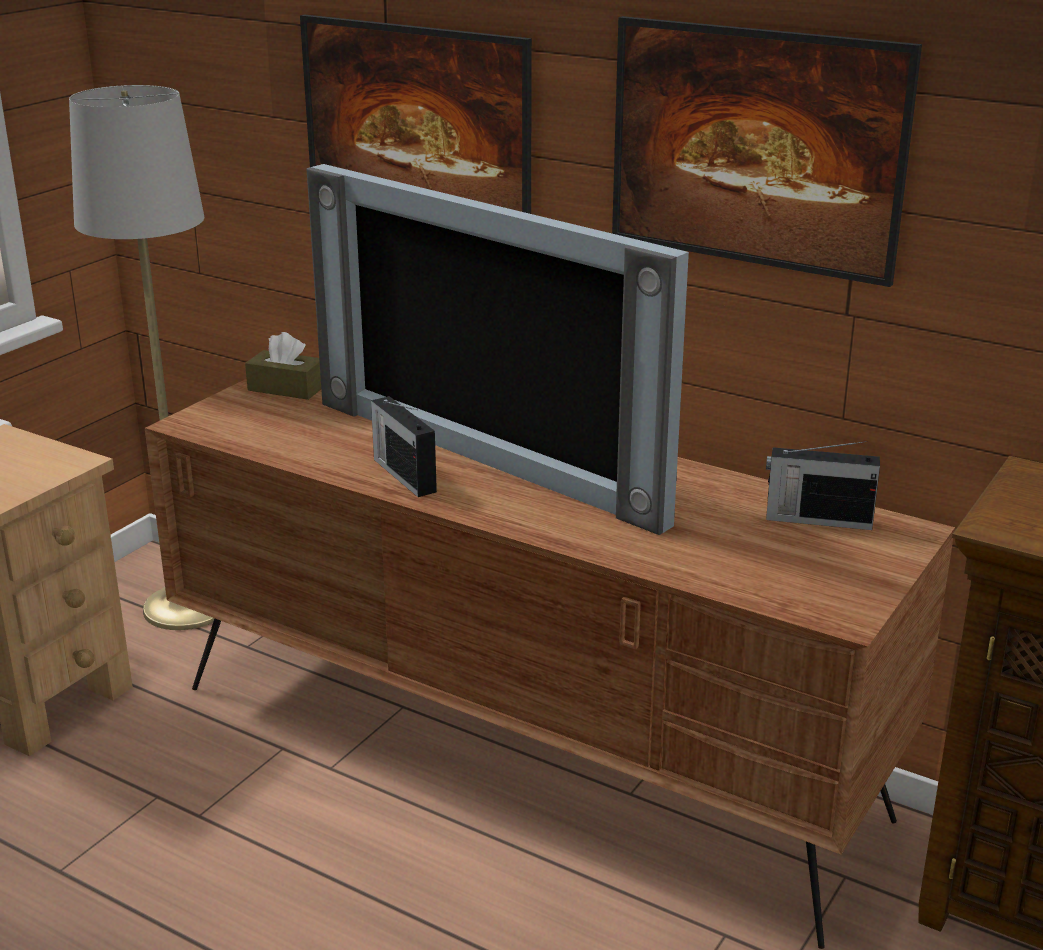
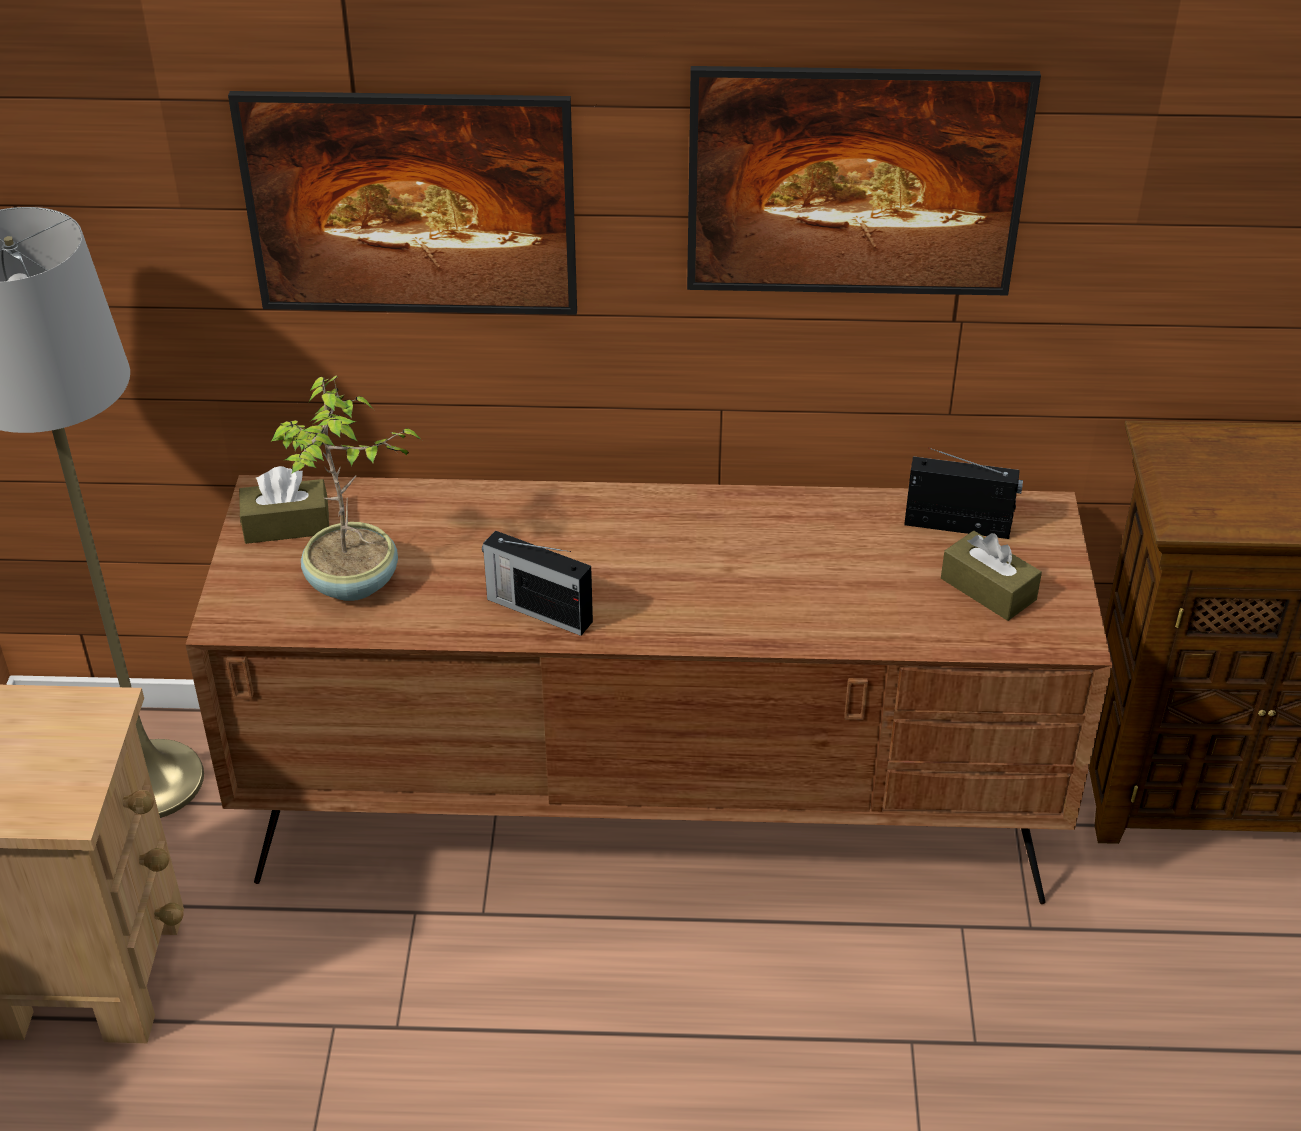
camera: 30 degrees left, 15 degrees up
(291, 428) = (353, 584): none -> potted plant
(494, 454) = (600, 546): television -> none
(798, 564) = (988, 589): none -> brown tissue box
(816, 519) = (959, 525): radio -> radio turned 150 degrees counterclockwise

